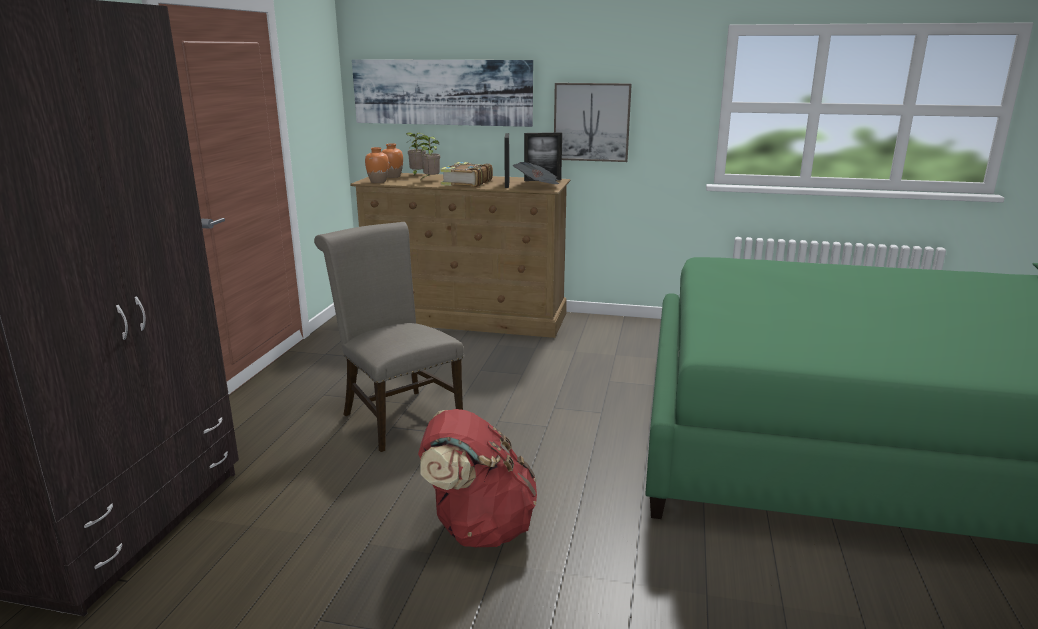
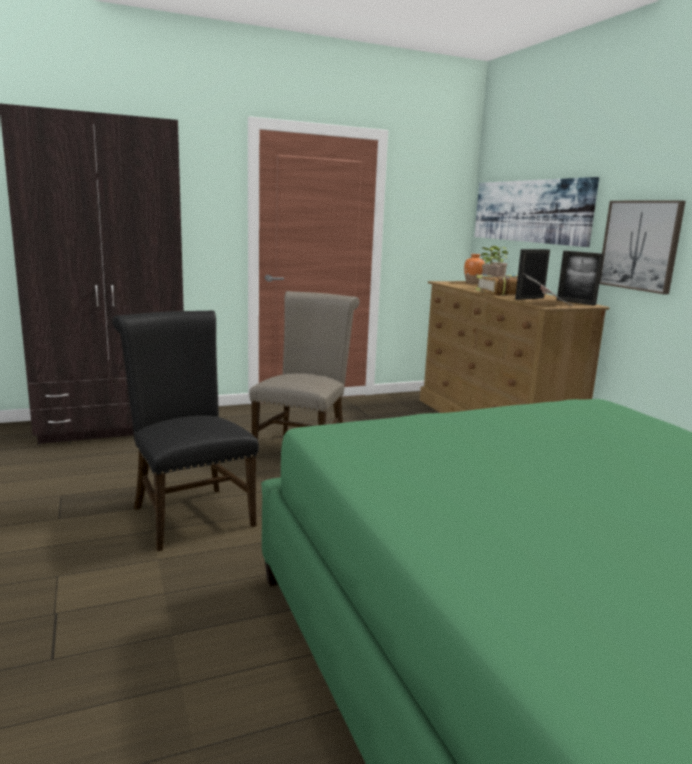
camera: 55 degrees right, 5 degrees down
(378, 181) = (448, 283): orange vase -> none
(478, 528) = (189, 513): red backpack -> black chair

